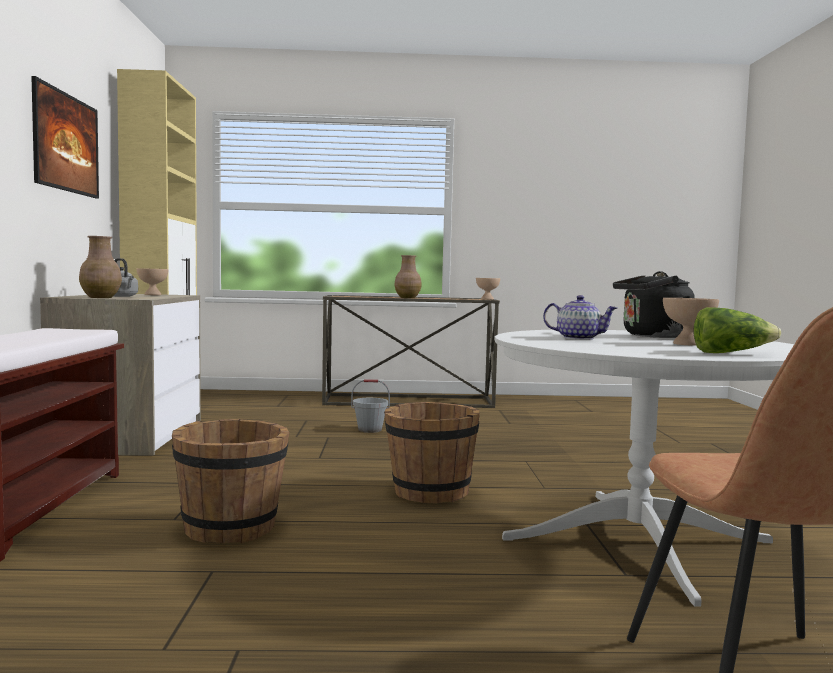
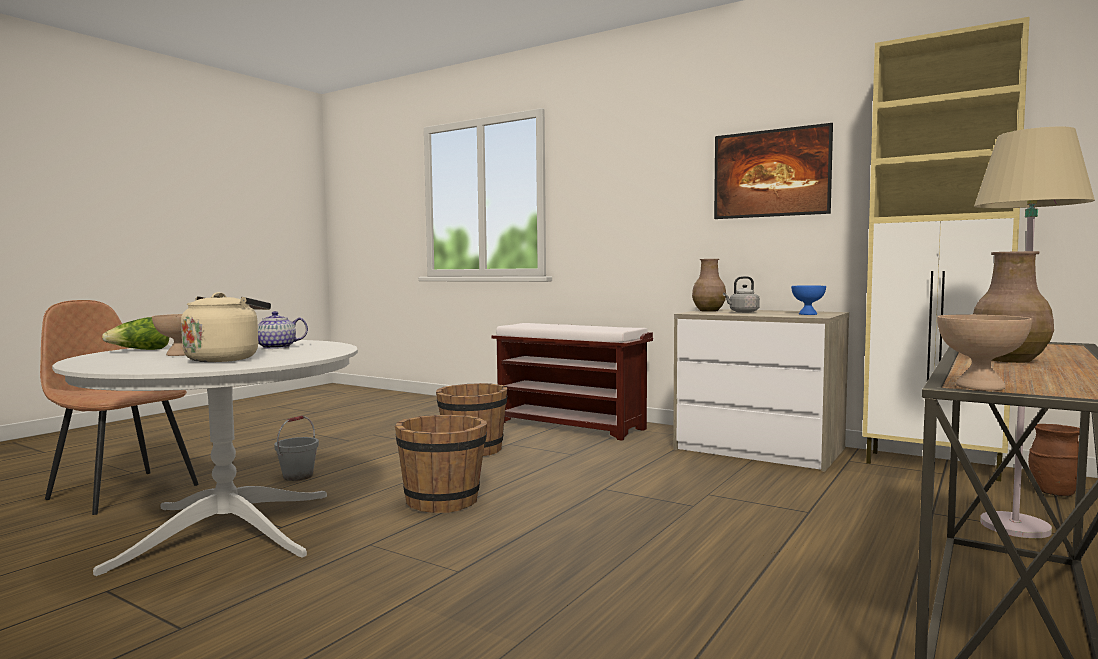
camera: 125 degrees right, 0 degrees up
(152, 294) = (808, 314): beige bowl -> blue bowl
(211, 393) = (1053, 493): none -> brown vase
(284, 398) = (1015, 526): none -> beige floor lamp
(370, 430) = (719, 532): grey bucket -> grey bucket (298, 476)
(652, 336) = (225, 359): black kettle -> beige kettle

